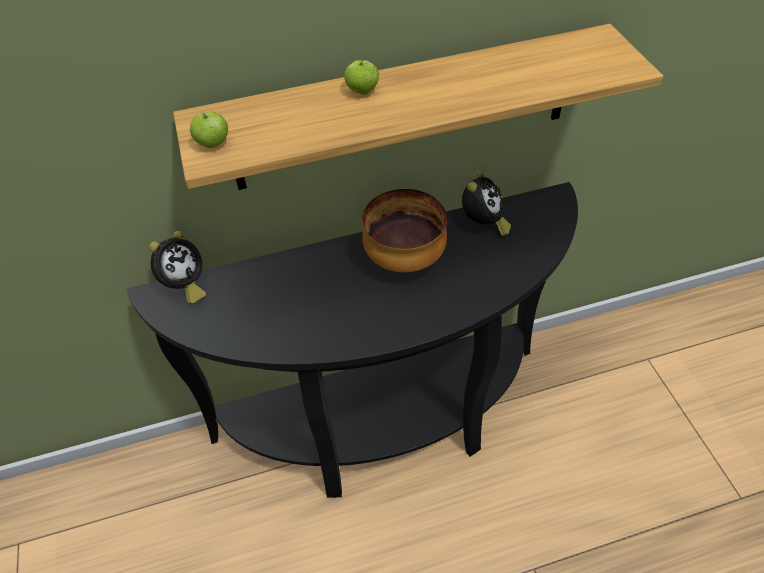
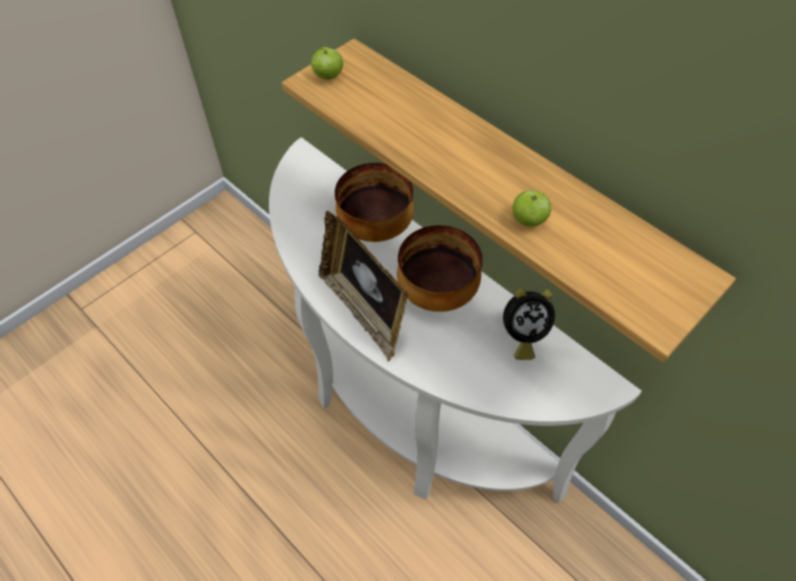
camera: 60 degrees right, 5 degrees up
(184, 286) = (321, 167): alarm clock -> none
(300, 273) = (377, 228): none -> bowl
(362, 91) = (456, 130): apple -> apple (529, 220)
(386, 426) = (405, 411): black console table -> white console table
(389, 319) = (364, 311): none -> picture frame

